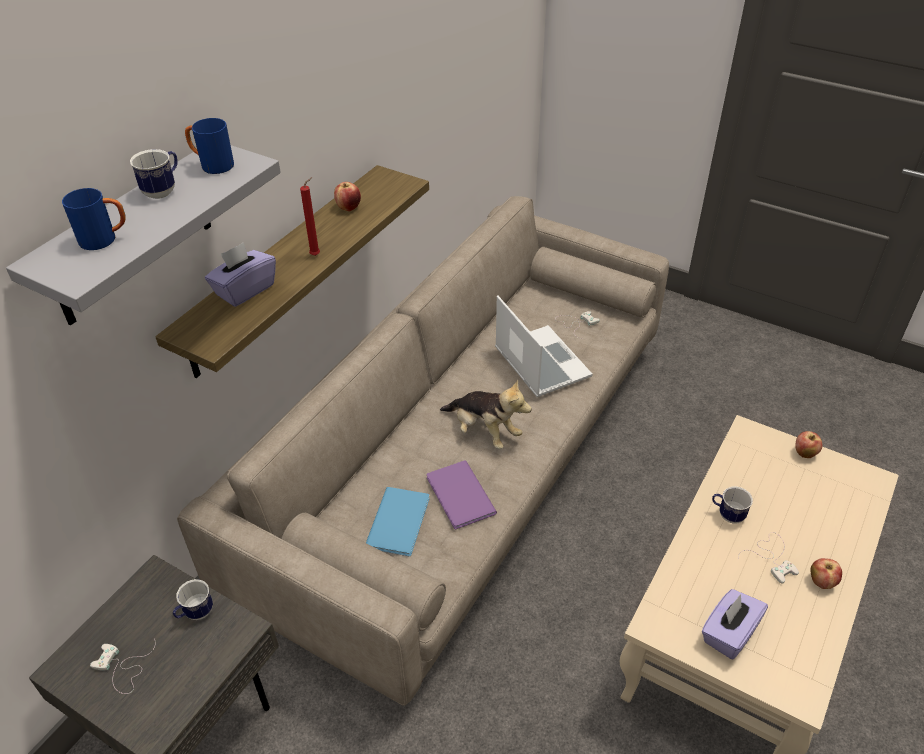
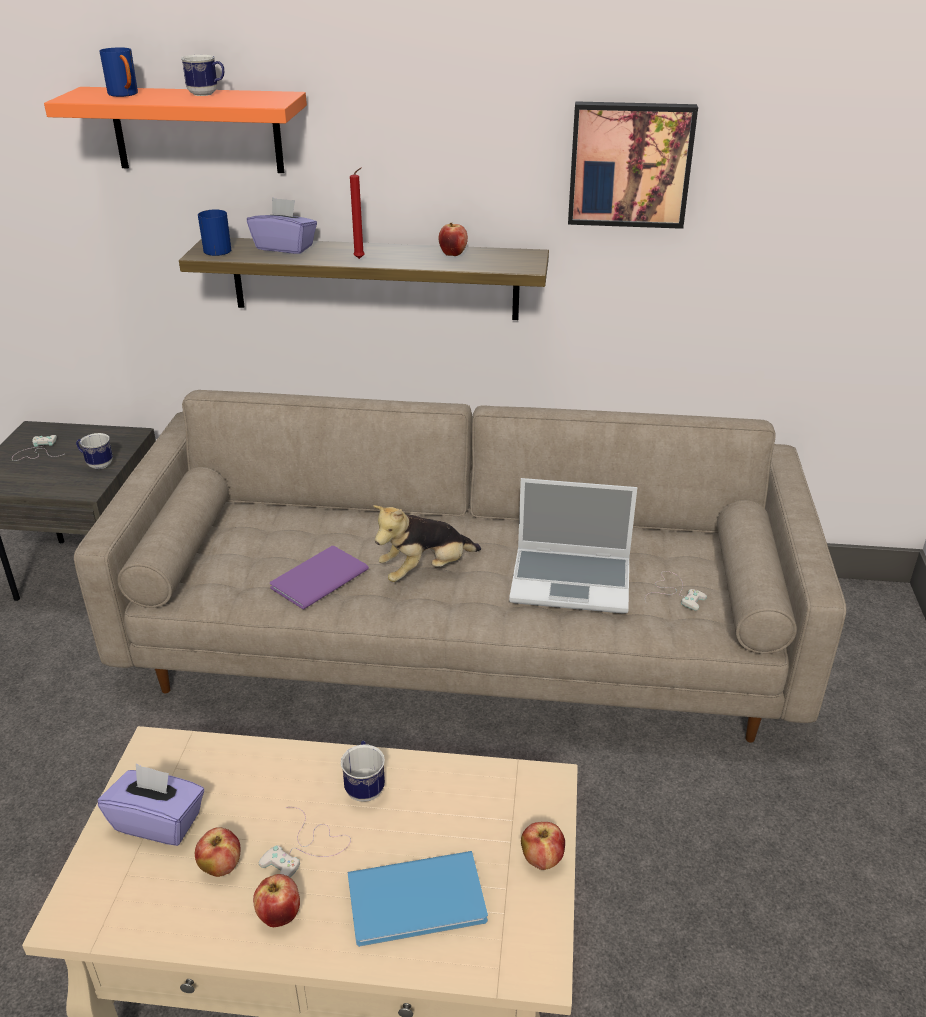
camera: 65 degrees right, 10 degrees down
(131, 235) = (197, 130): grey shelf -> orange shelf
(212, 165) = (258, 97): blue mug -> blue mug (218, 249)
(401, 520) = (265, 551): blue book -> blue book (420, 901)
(407, 71) = (630, 164): none -> picture
(484, 431) = (425, 570): plush toy -> plush toy turned 45 degrees clockwise
(540, 363) = (572, 581): laptop -> laptop turned 60 degrees clockwise
(777, 604) = (221, 867): none -> apple

